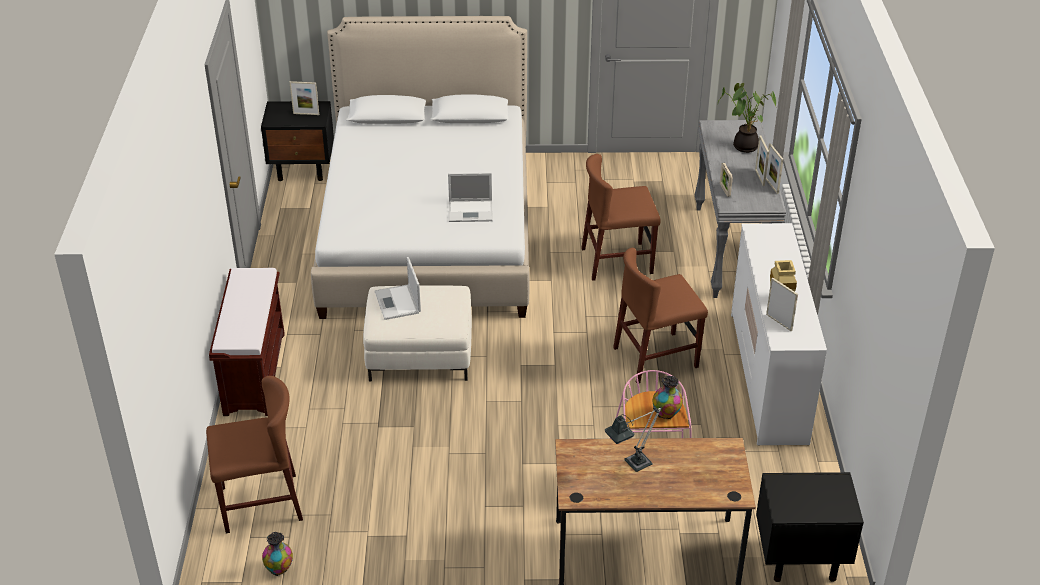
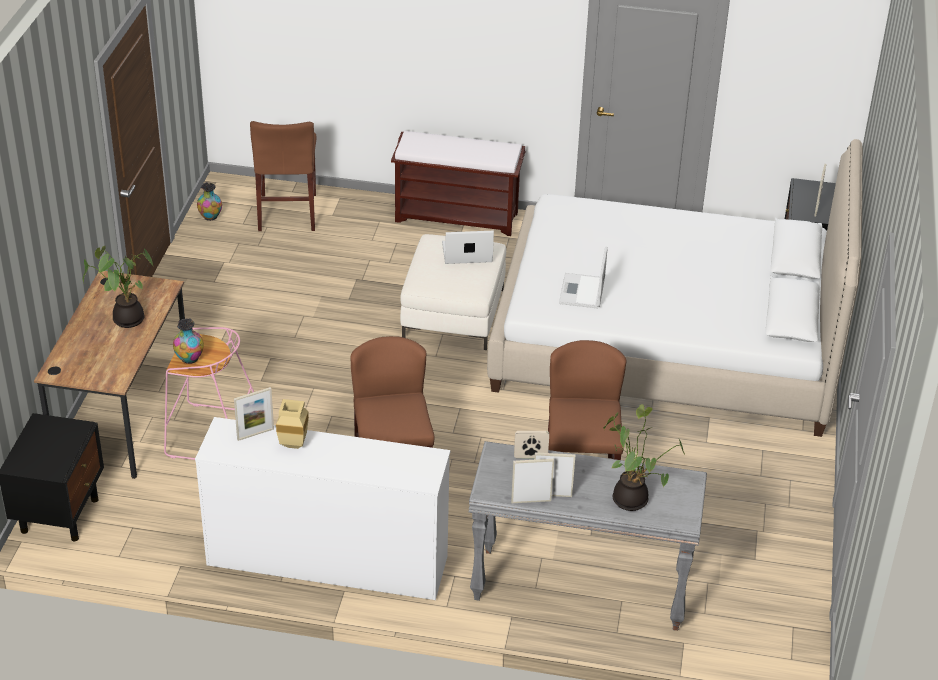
camera: 100 degrees right, 0 degrees up
(633, 465) = (126, 318): table lamp -> potted plant

